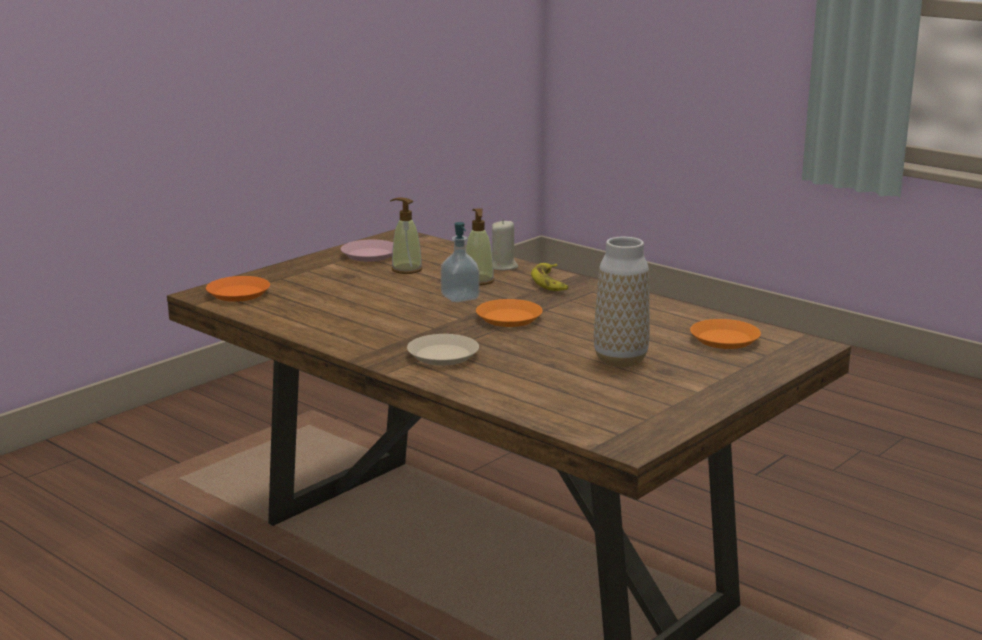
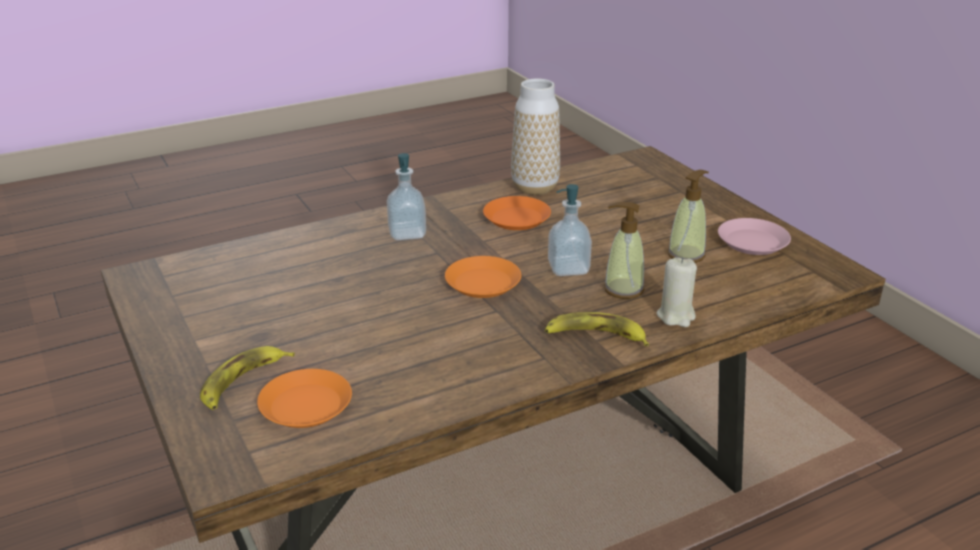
camera: 110 degrees right, 10 degrees up
(238, 293) = (638, 170): orange plate -> orange plate (517, 218)
(442, 355) = (407, 233): beige plate -> soap dispenser
(620, 360) = (313, 318): vase -> vase (535, 188)
(726, 362) = (243, 382): none -> banana

